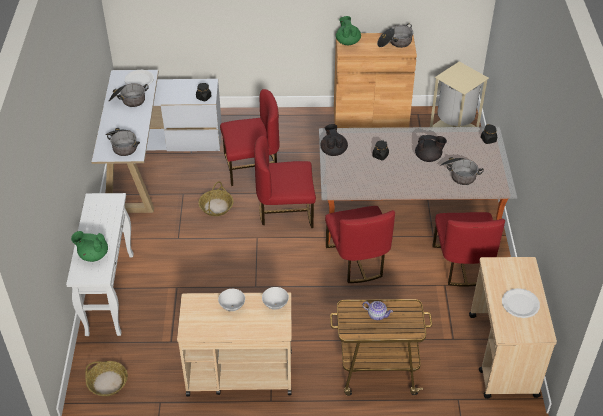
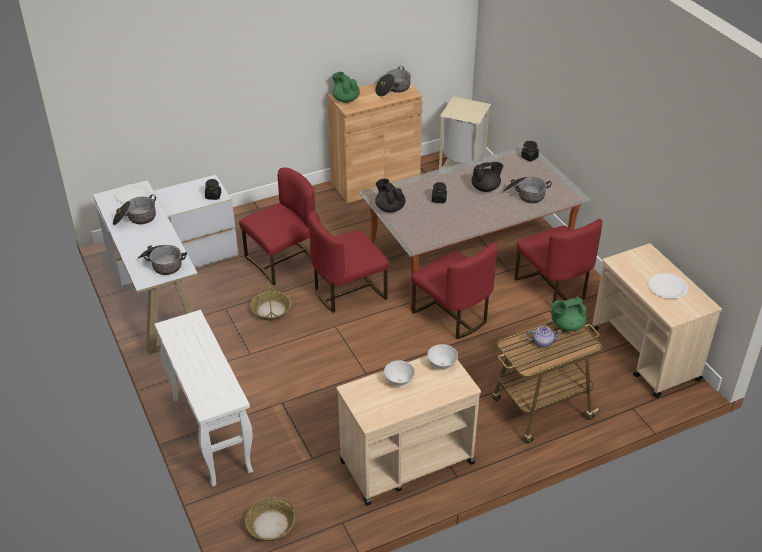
camera: 25 degrees left, 5 degrees down
(93, 255) = (209, 382): green teapot -> green teapot (566, 325)

